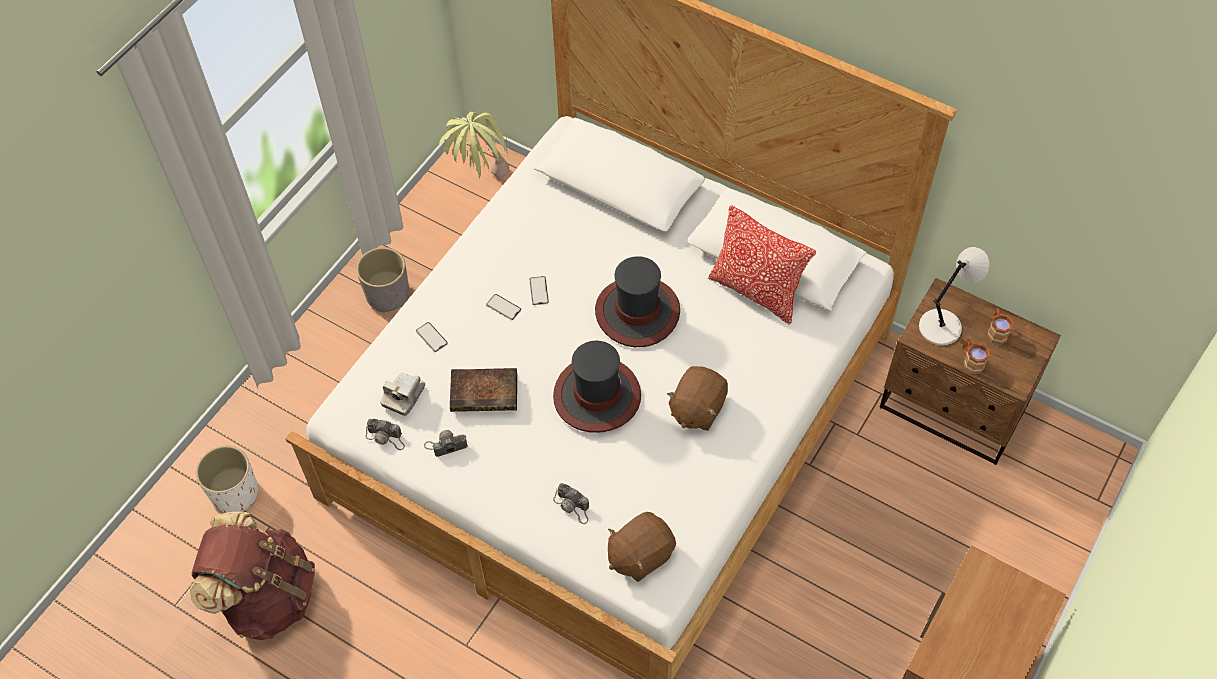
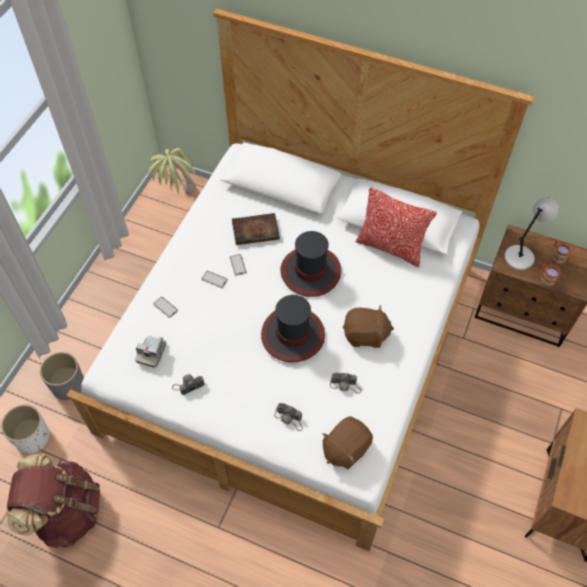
camera: 10 degrees left, 0 degrees up
(386, 437) = (143, 385): camera -> camera (345, 385)
(388, 294) = (124, 281): grey planter -> grey planter (68, 385)
(486, 392) = (212, 342): book -> book (256, 230)
(696, 409) = (365, 335): brown plush toy -> brown plush toy turned 105 degrees counterclockwise

